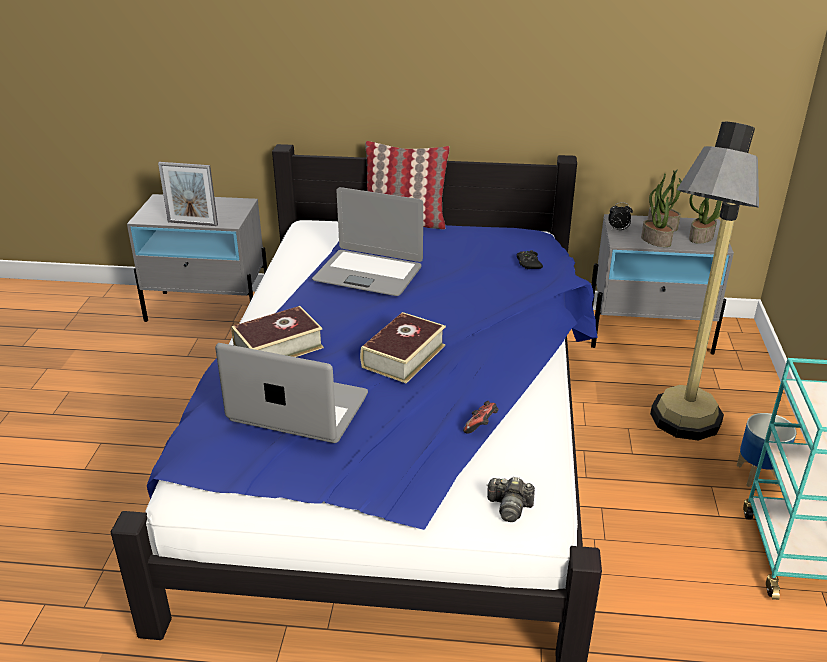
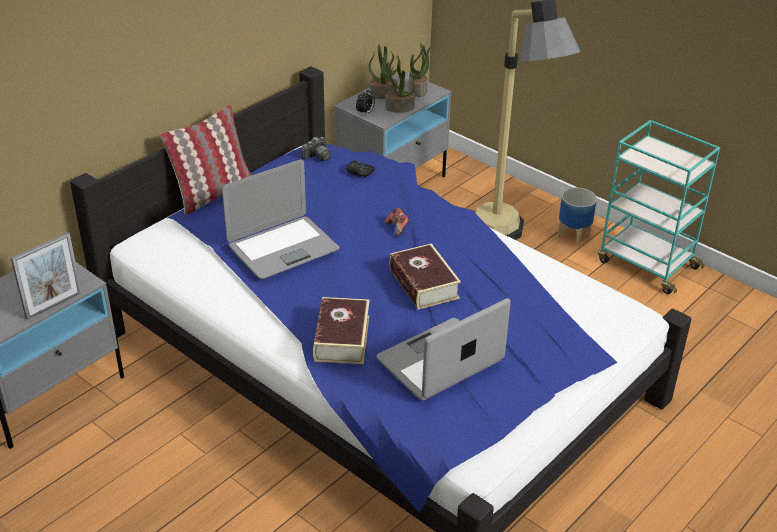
camera: 55 degrees left, 5 degrees up
(481, 426) = (536, 291): game controller -> game controller (398, 228)
(509, 507) = (620, 320): camera -> camera (317, 156)

